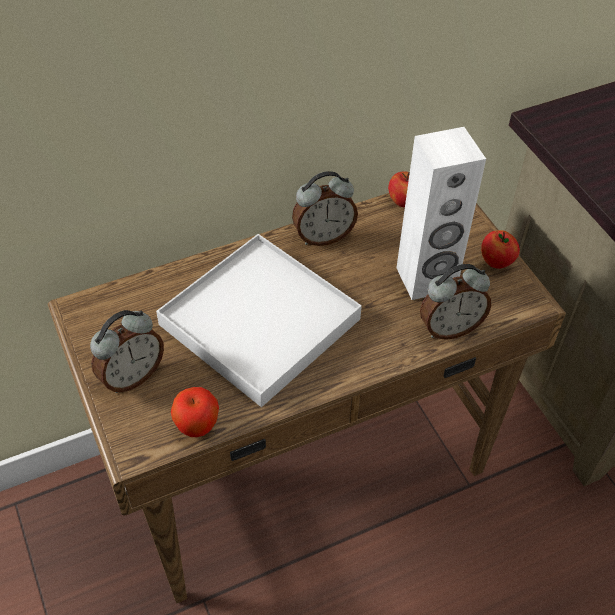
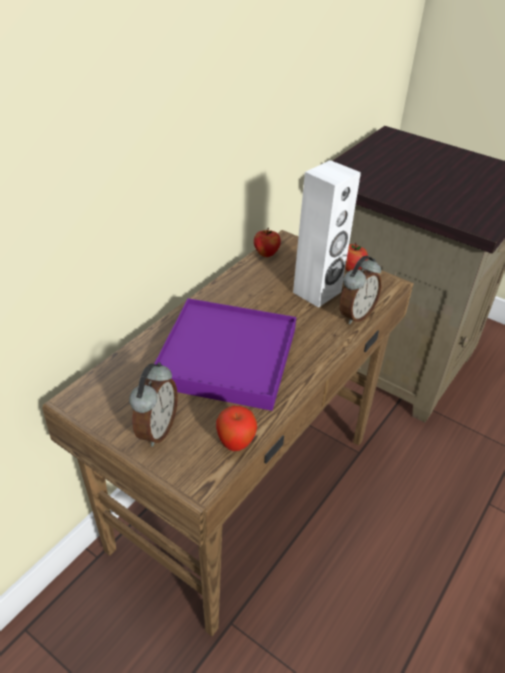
camera: 30 degrees left, 10 degrees down
(260, 322) = (227, 357): white tray -> purple tray
(323, 236) = (228, 290): alarm clock -> none

